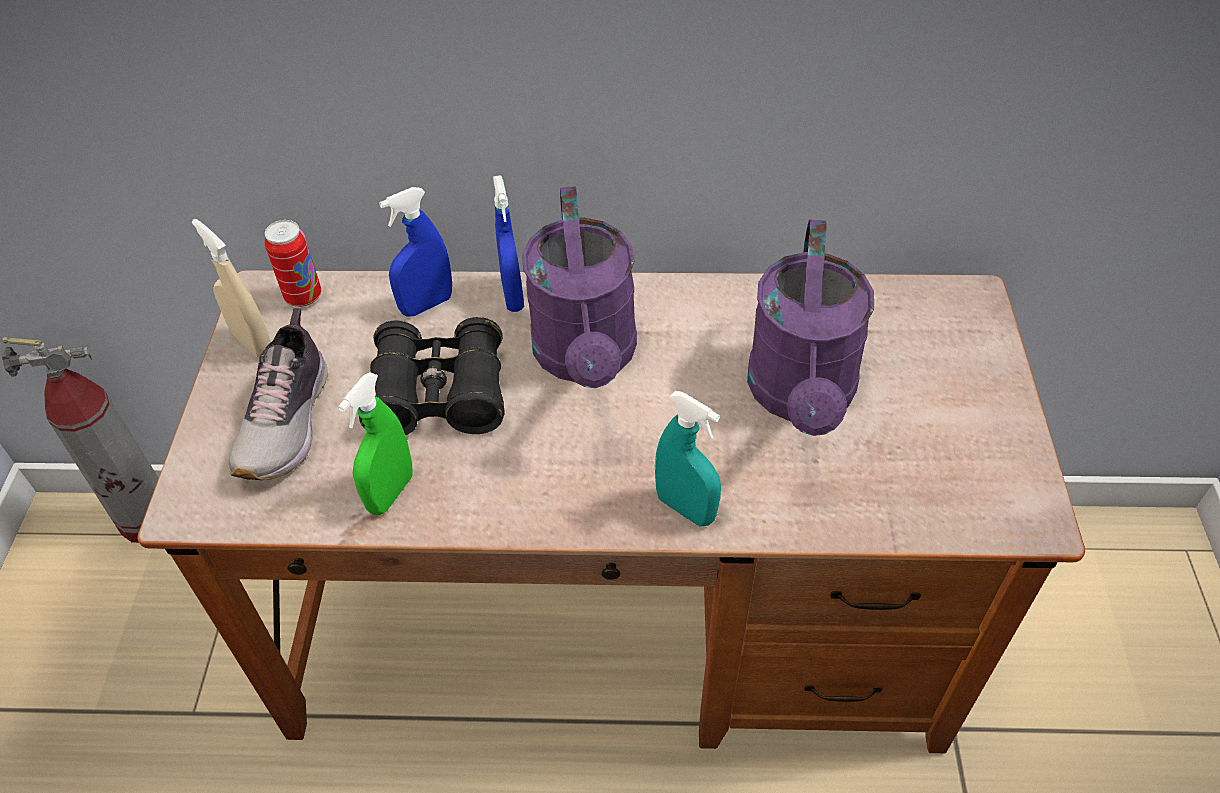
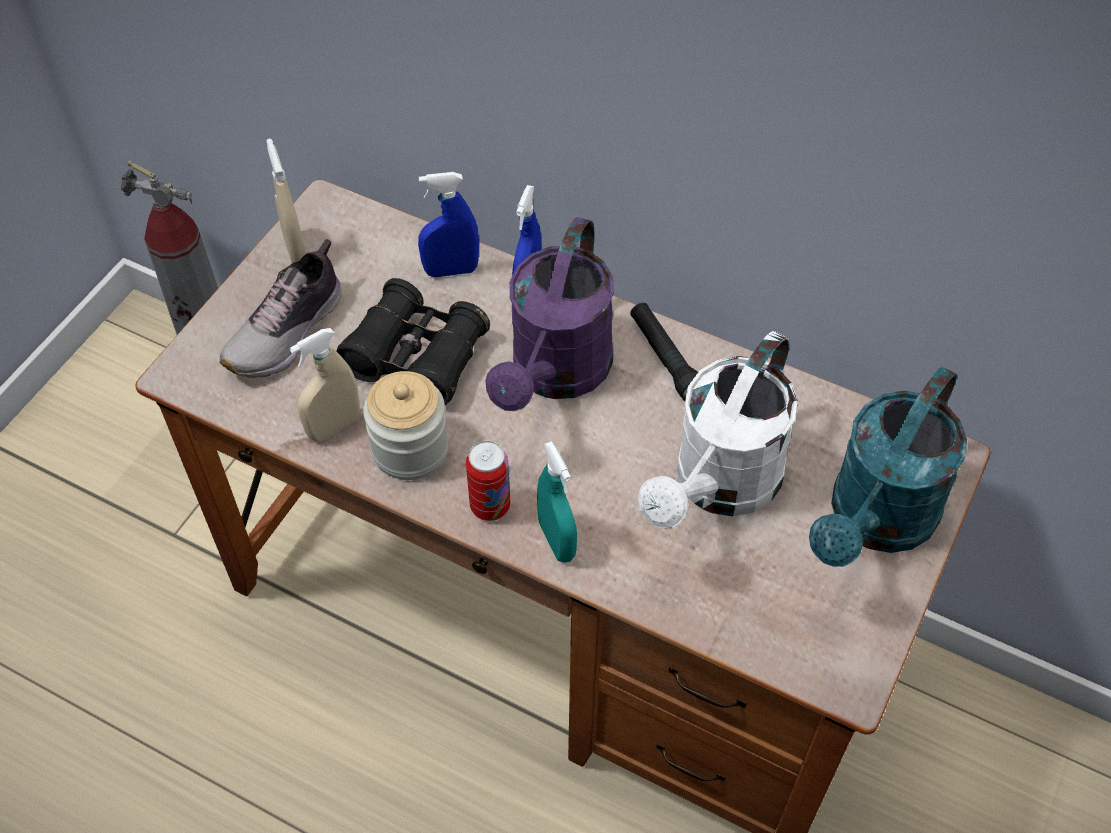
camera: 25 degrees right, 5 degrees up
(303, 296) = (356, 223): can -> can (490, 506)
(390, 493) = (334, 426): green spray bottle -> beige spray bottle
(485, 483) = (410, 449): none -> jar
(679, 307) = (665, 358): none -> black flashlight
(802, 397) = (719, 486): purple watering can -> white watering can
(955, 372) = (875, 522): none -> turquoise watering can

